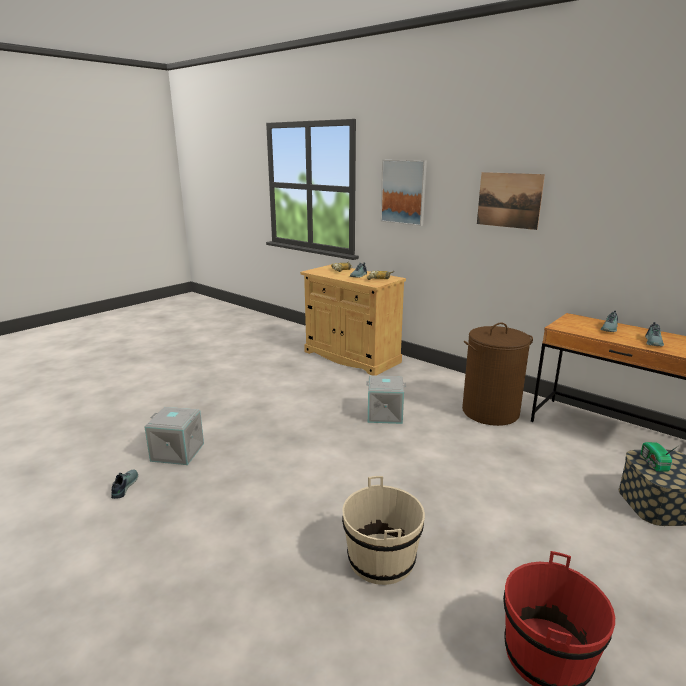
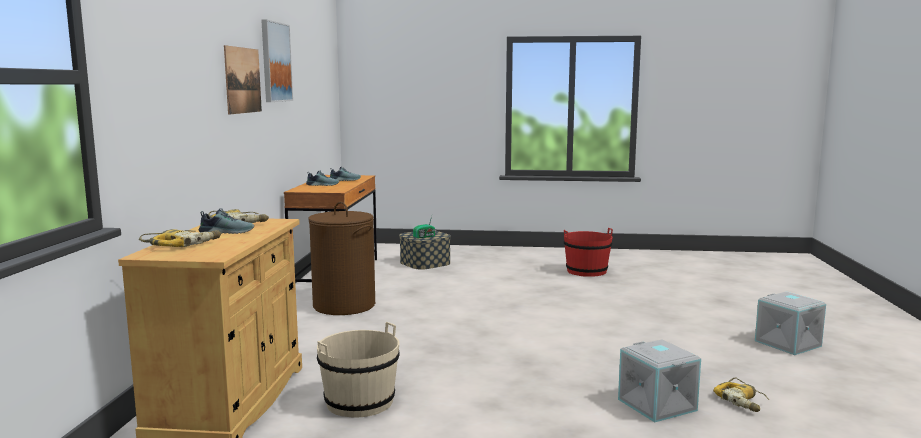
camera: 125 degrees left, 10 degrees down
(124, 487) = (742, 401): shoe -> power drill
(381, 559) = (598, 301): beige bucket -> beige bucket (359, 402)
(385, 414) = (408, 339): grey storage box -> grey storage box (786, 343)
(403, 192) = (160, 77): picture -> picture (275, 62)

